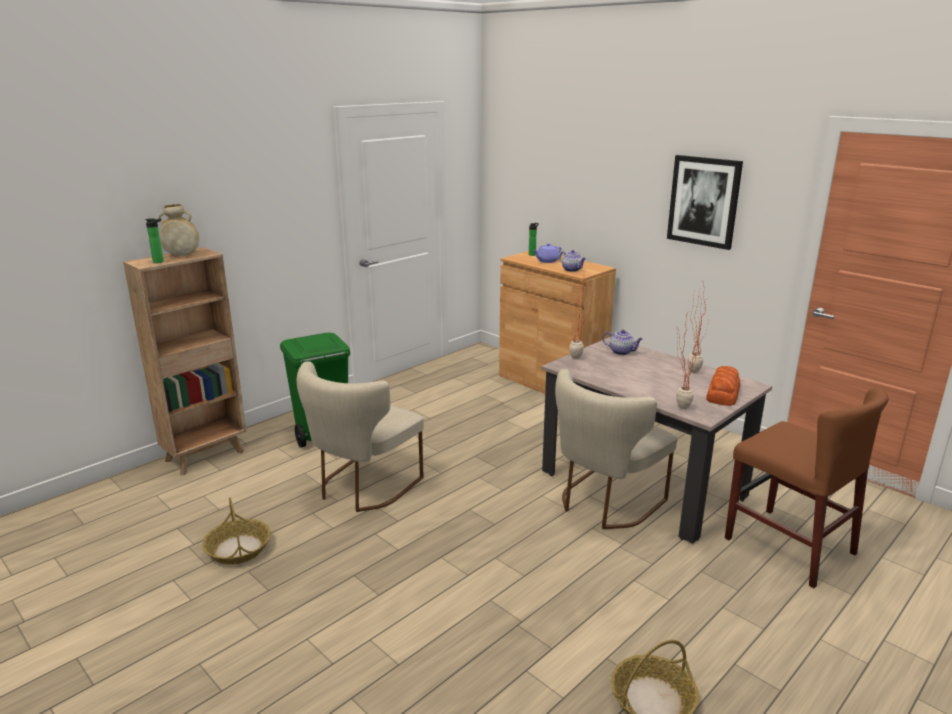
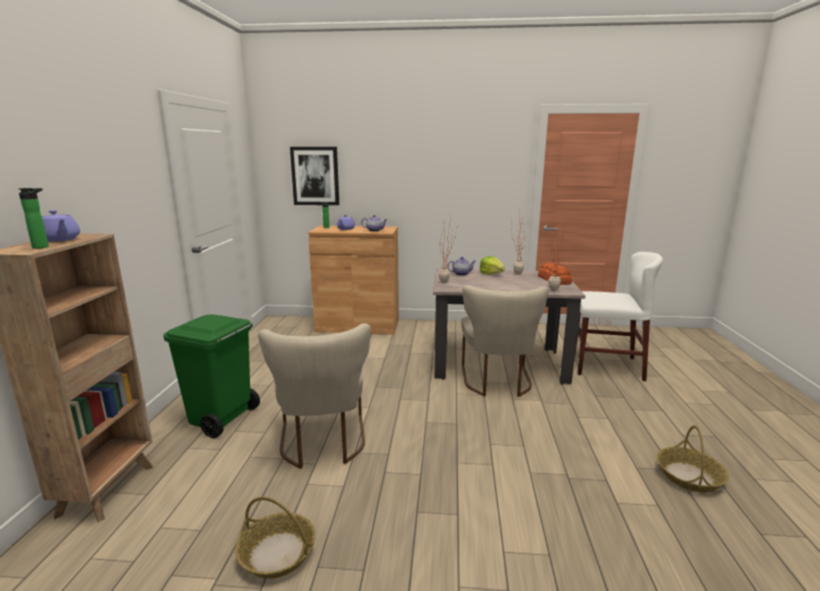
camera: 40 degrees left, 5 degrees down
(182, 255) = (59, 240): beige vase -> purple teapot
(660, 362) = (491, 274): none -> lettuce
(704, 201) = (461, 168): picture -> picture (315, 176)
(789, 546) = (606, 366): brown chair -> white chair

